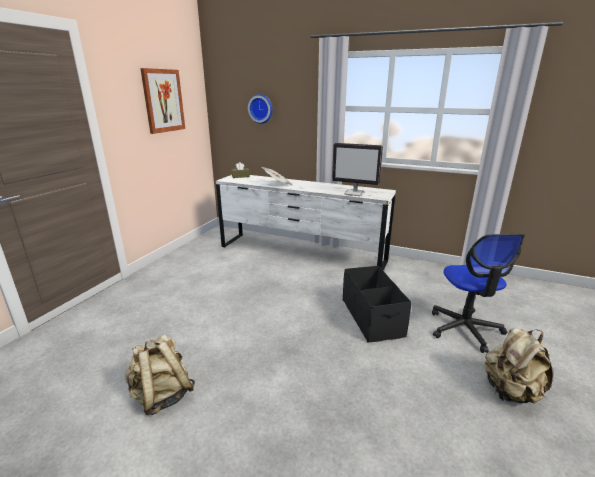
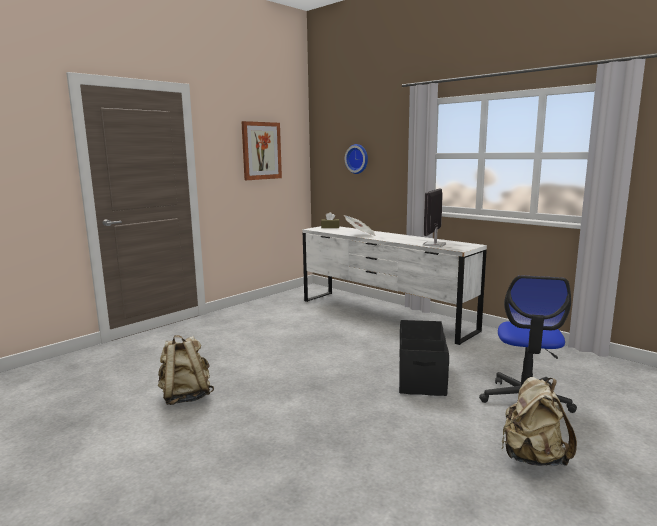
camera: 20 degrees right, 10 degrees down
(354, 193) = (434, 245): monitor -> monitor turned 75 degrees clockwise

